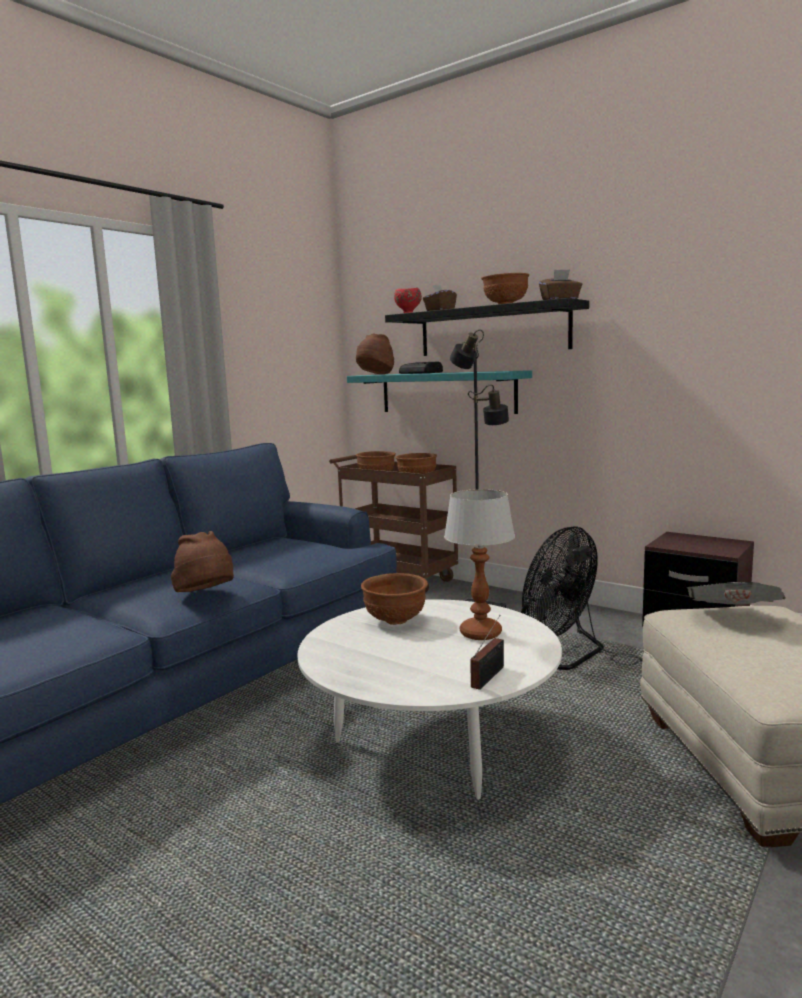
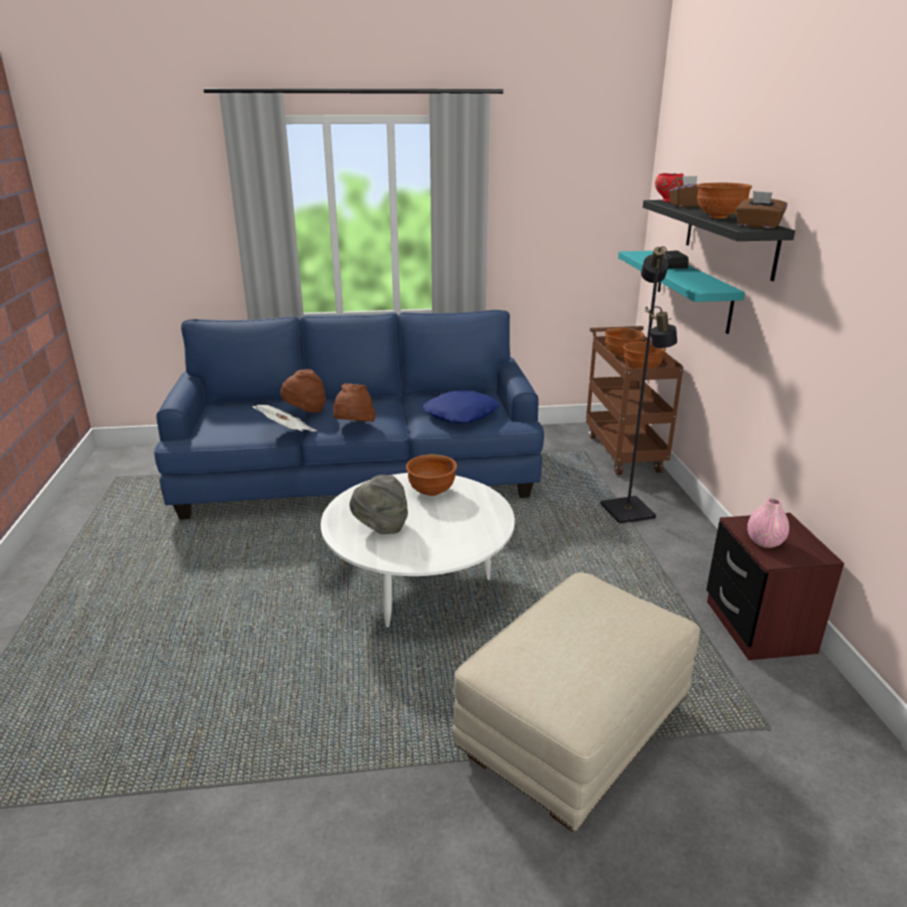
camera: 45 degrees right, 15 degrees up
(300, 555) = (461, 414): none -> blue pillow
(375, 374) = (644, 254): brown hat -> brown hat (305, 411)
(419, 664) = (380, 527): none -> grey hat
(480, 633) = (452, 526): table lamp -> none
(490, 675) = (395, 554): radio -> none
(573, 654) = (624, 581): black fan -> none
(699, 547) = (764, 542): none -> pink vase
(733, 618) = (602, 608): newspaper -> newspaper (286, 432)

